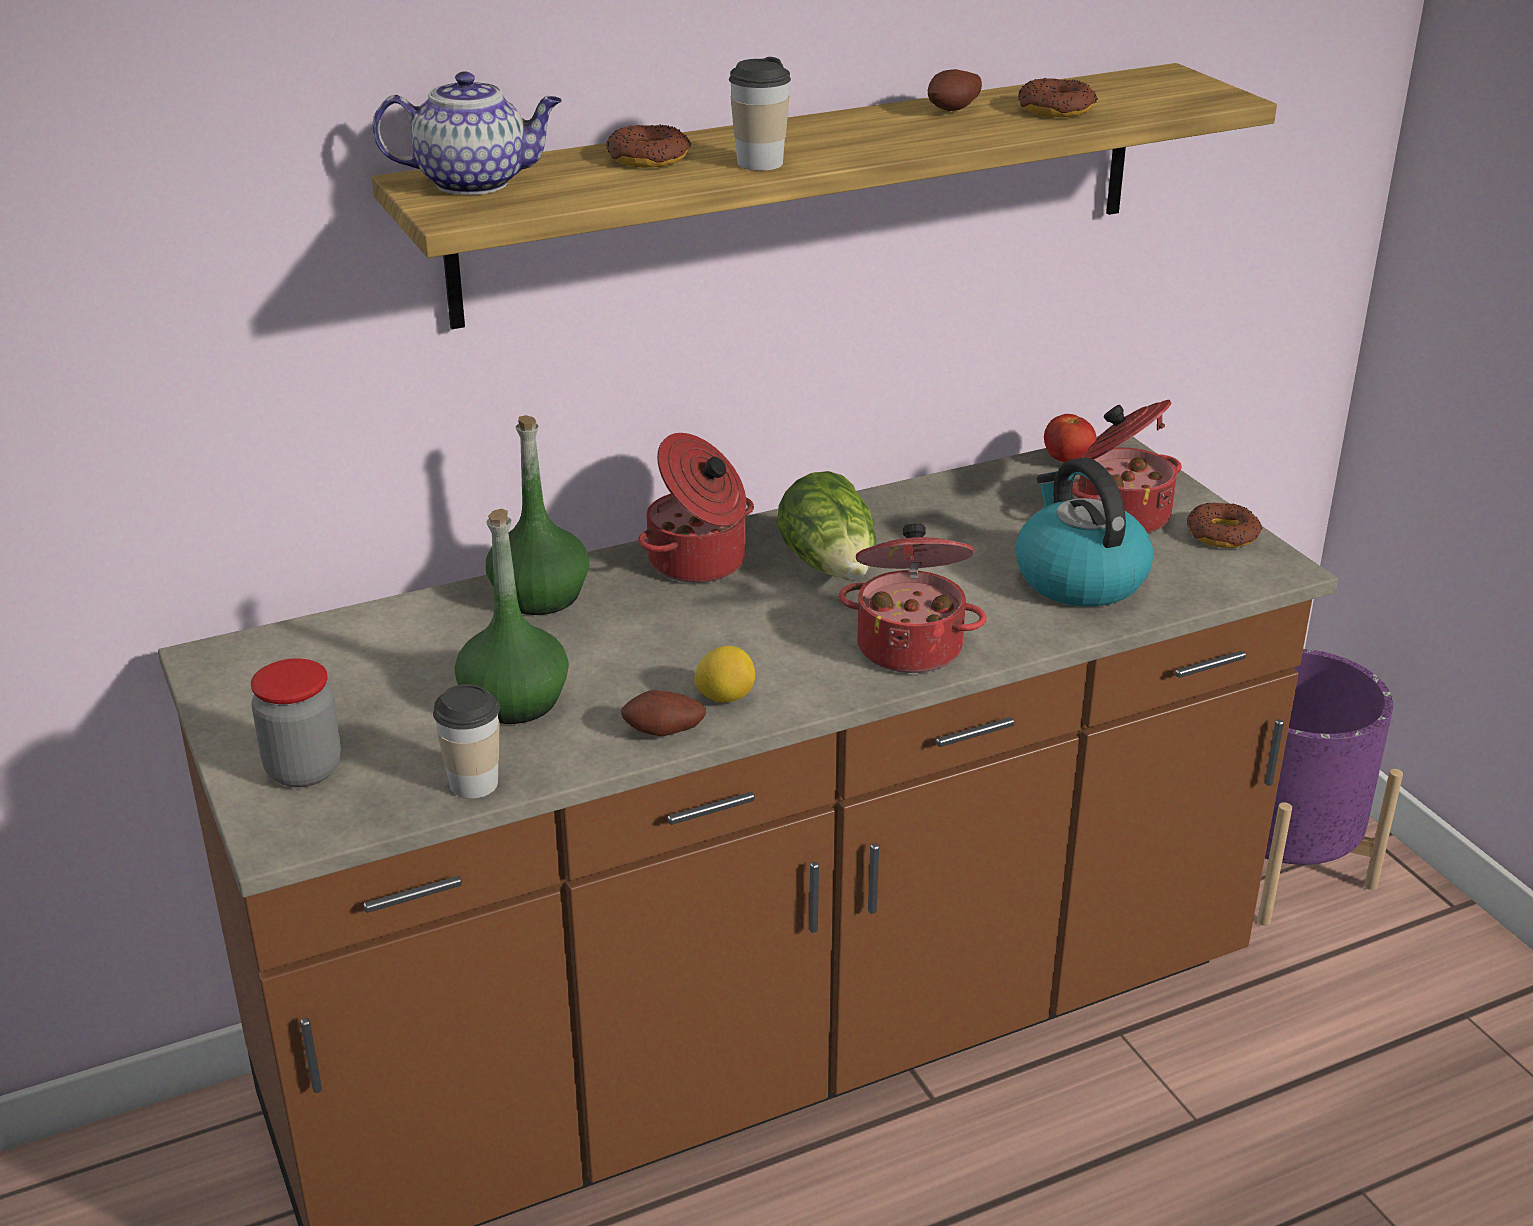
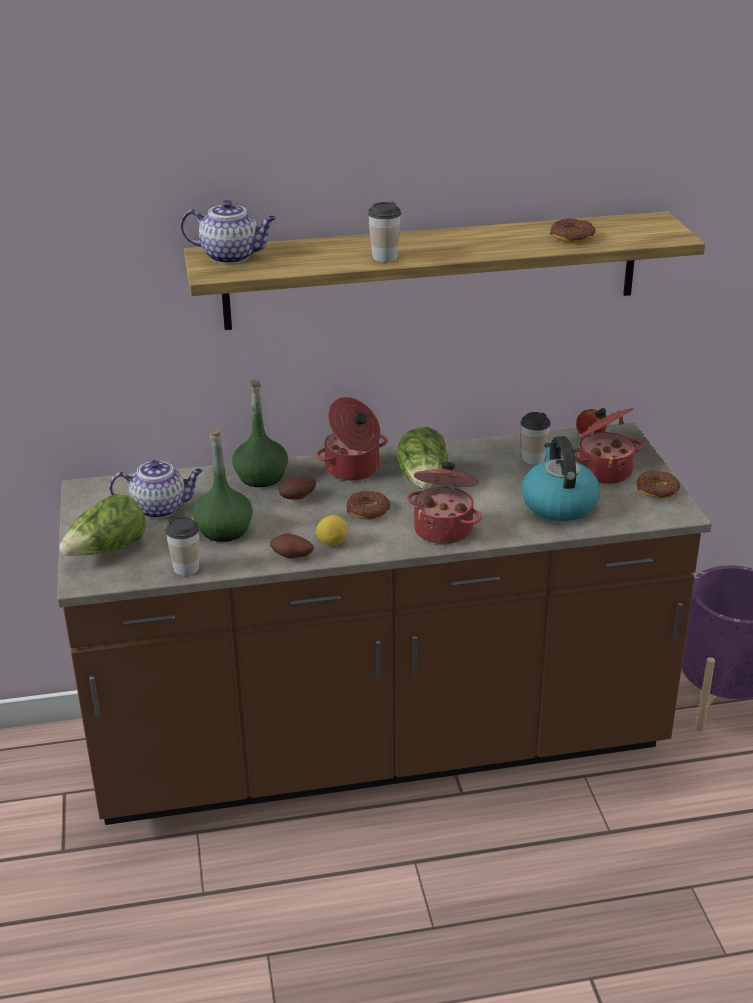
camera: 15 degrees right, 0 degrees up
(304, 770) = (107, 550): jar -> lettuce
(375, 676) = (160, 508): none -> teapot
(648, 158) = (328, 249): donut -> donut (368, 510)
(955, 111) = (514, 233): potato -> potato (298, 498)
(996, 508) = (533, 459): none -> cup

